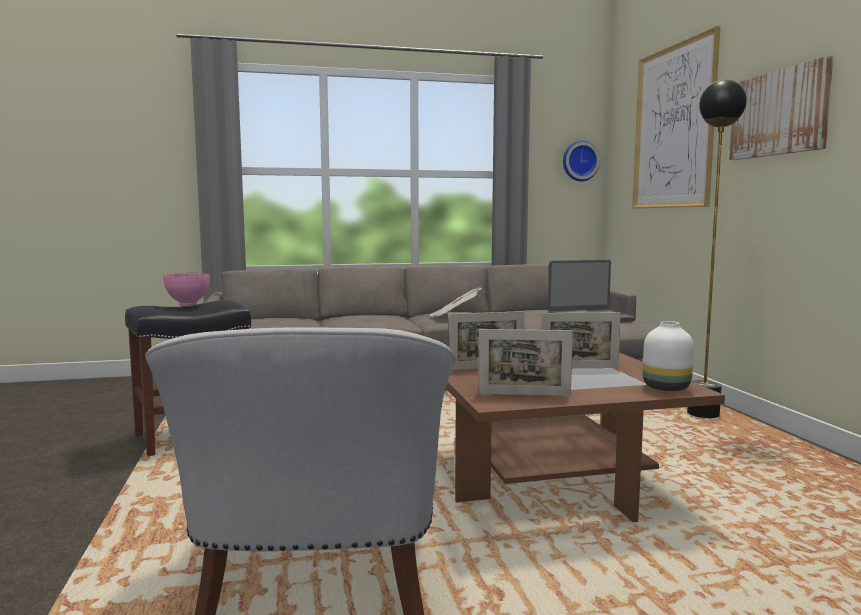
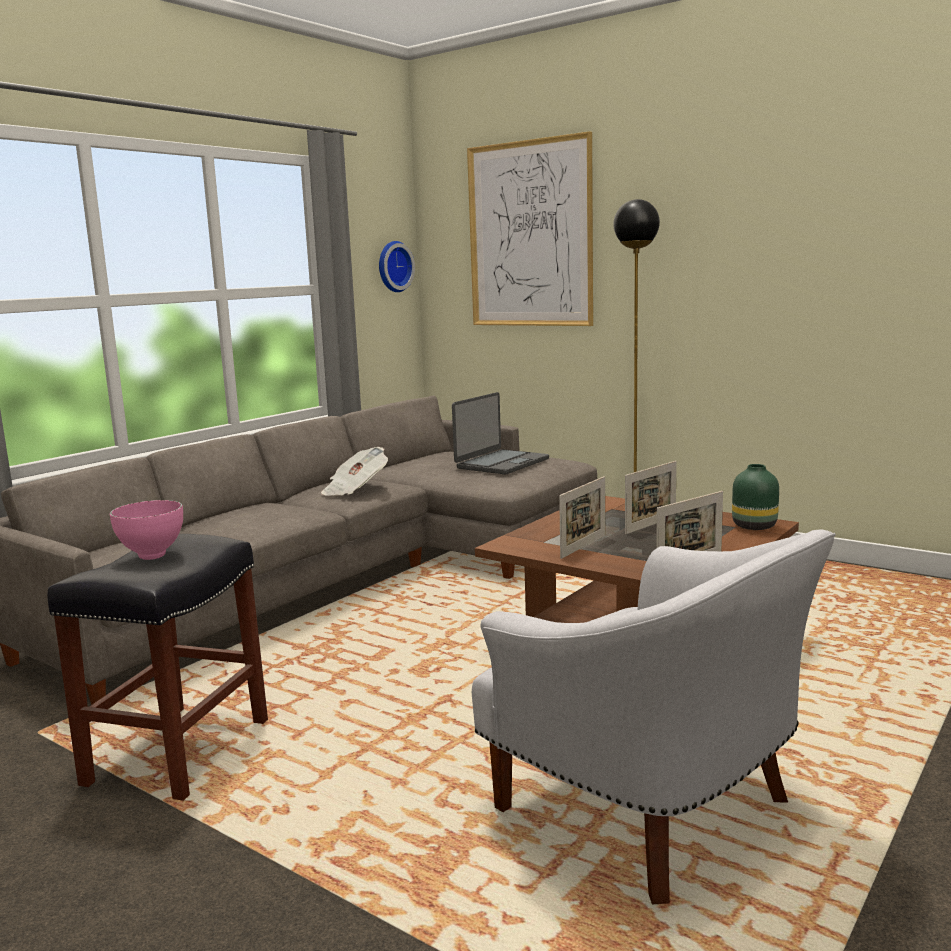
camera: 40 degrees left, 5 degrees up
(664, 387) = (753, 526): white vase -> green vase
(779, 113) = (679, 235): picture -> none

